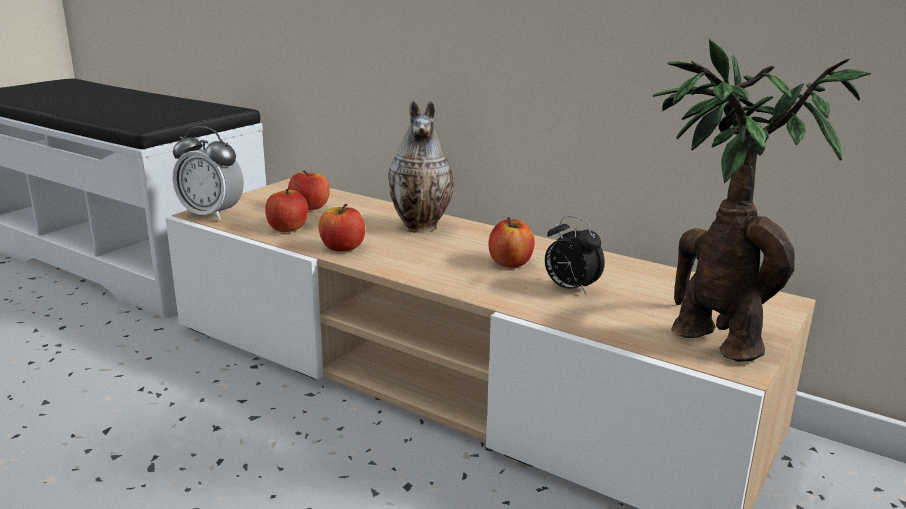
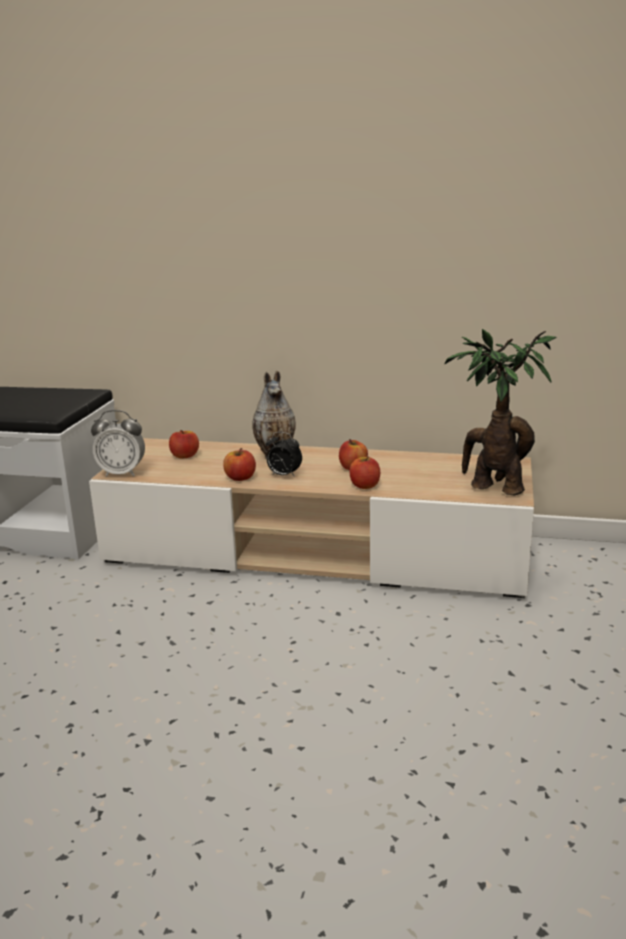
camera: 20 degrees left, 0 degrees up
(287, 228) = (188, 472): apple -> apple (365, 486)
(570, 289) = (400, 476): alarm clock -> alarm clock (283, 475)

